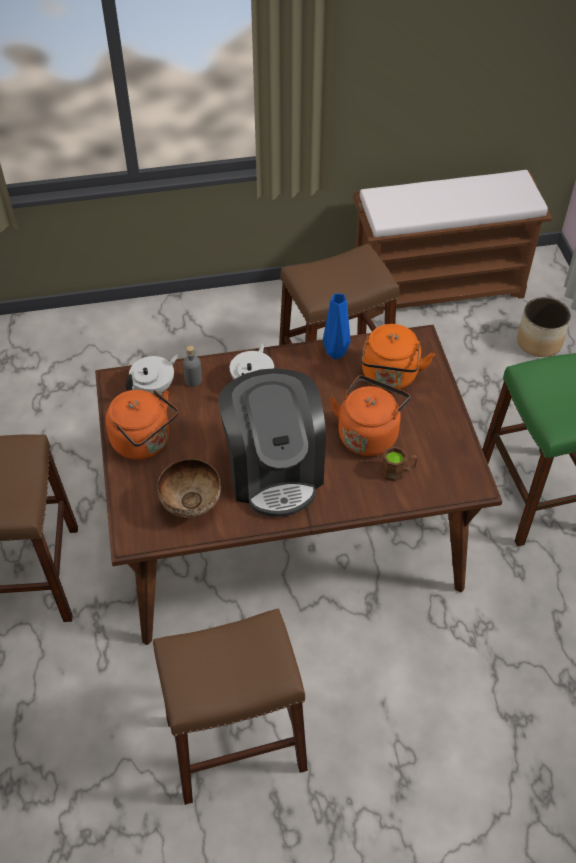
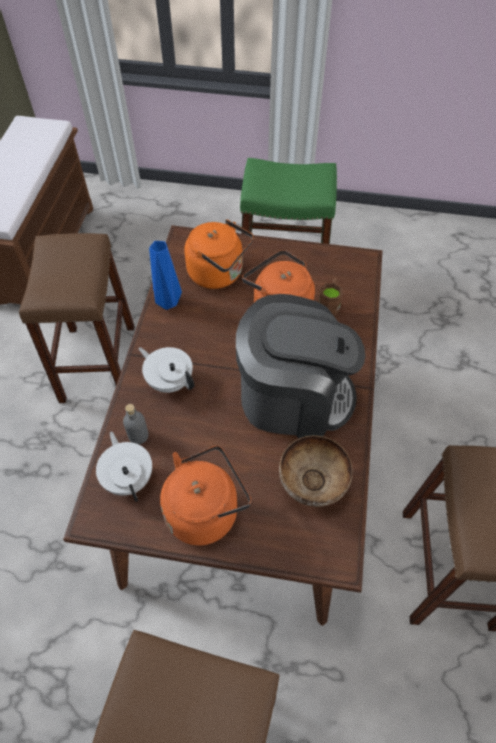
camera: 70 degrees left, 5 degrees up
(539, 342) = (143, 218): planter -> none

